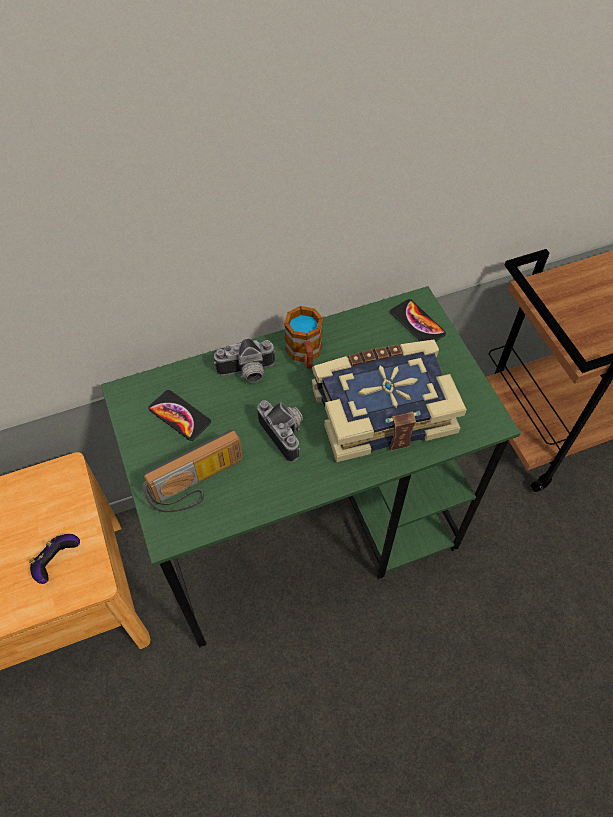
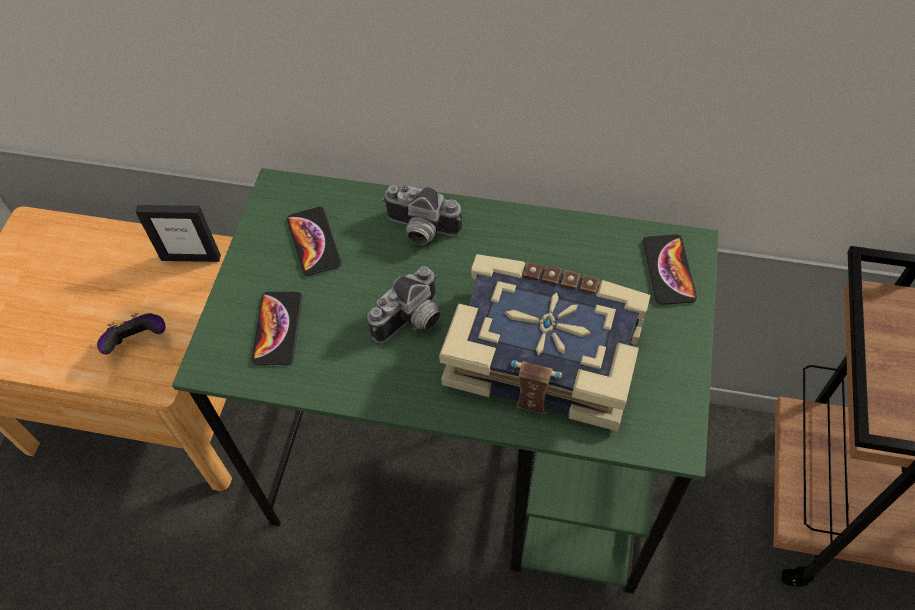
camera: 35 degrees right, 0 degrees up
(53, 482) = (191, 257): none -> picture frame
(198, 485) = (277, 329): radio -> phone
(286, 433) = (413, 322): camera -> camera turned 45 degrees clockwise
(305, 354) = (501, 241): mug -> none

